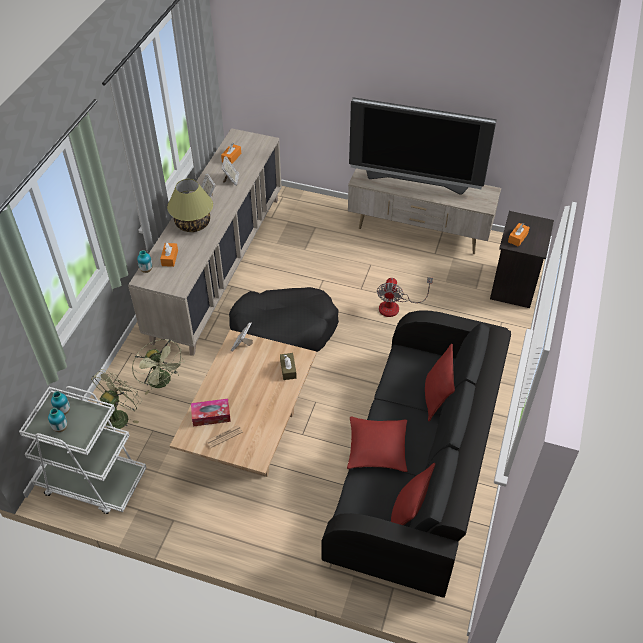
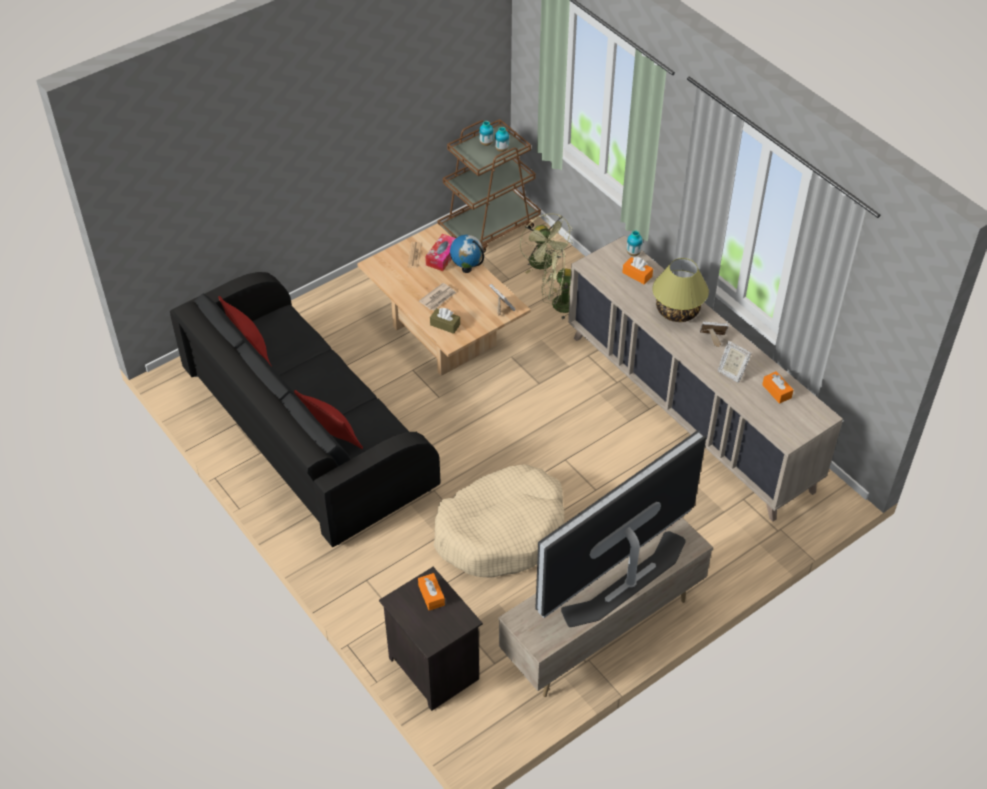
camera: 125 degrees right, 0 degrees up
(92, 481) = (489, 227): white cart -> brown cart
(214, 391) = (467, 269): none -> globe
(262, 390) = (438, 298): none -> newspaper
(285, 330) = (548, 420): black dog bed -> none
(377, 448) = (324, 366): red pillow -> none
(395, 306) = (501, 531): fan -> beige dog bed

